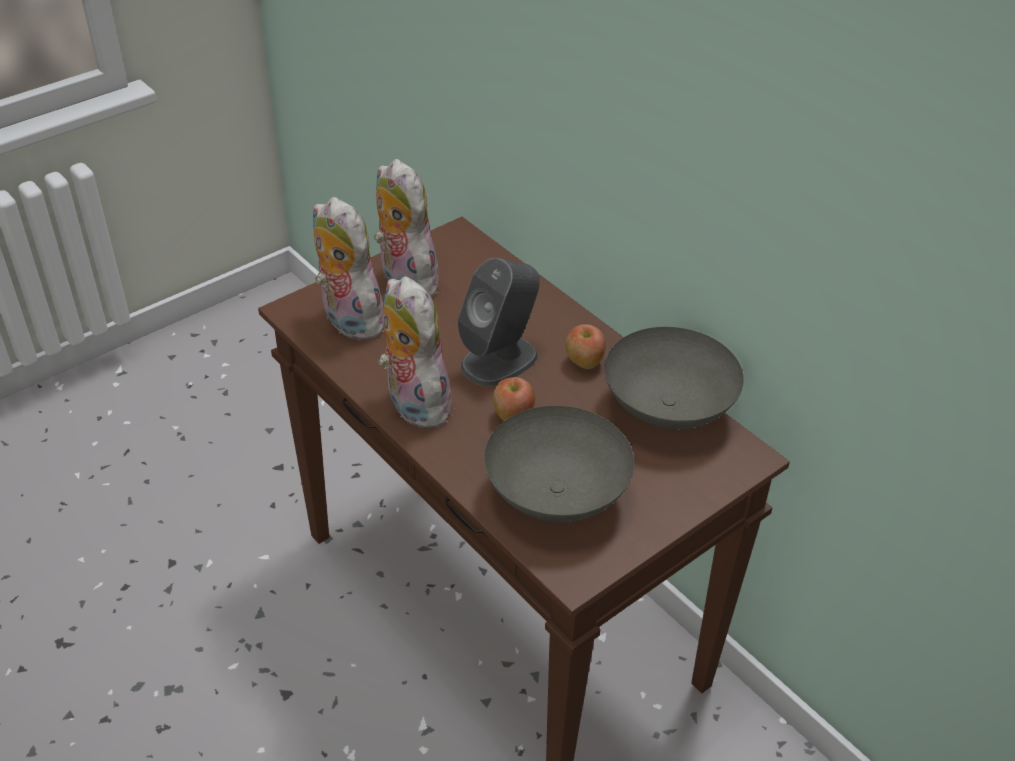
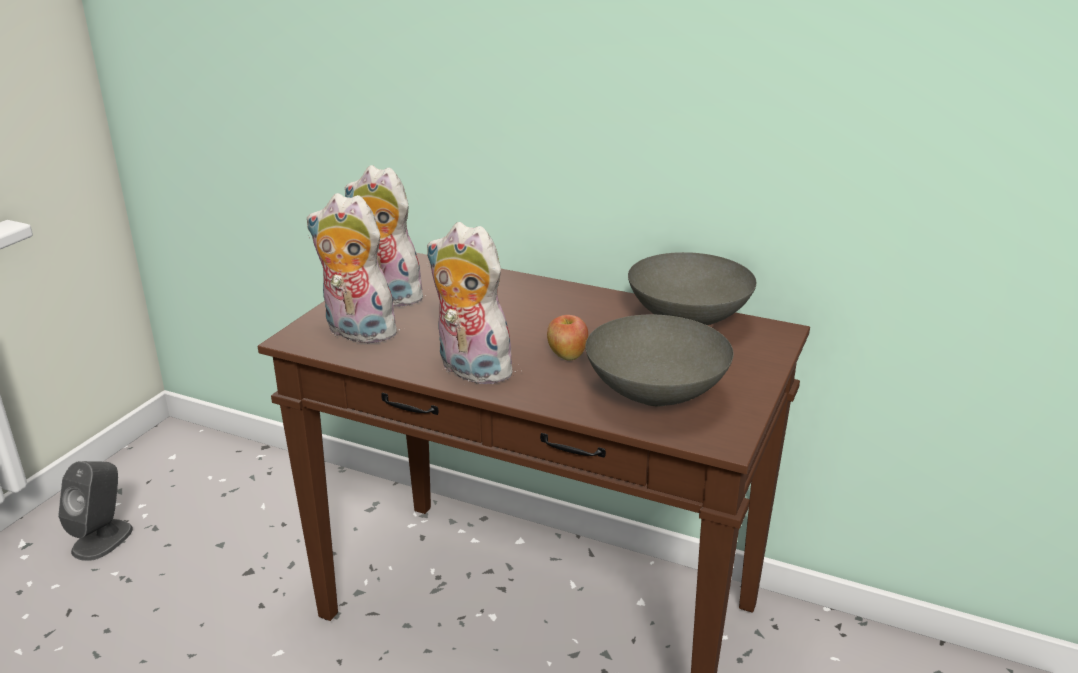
camera: 25 degrees left, 15 degrees down
(500, 360) = (521, 325): grey speaker -> grey speaker (103, 539)
(583, 362) = (592, 309): apple -> none

